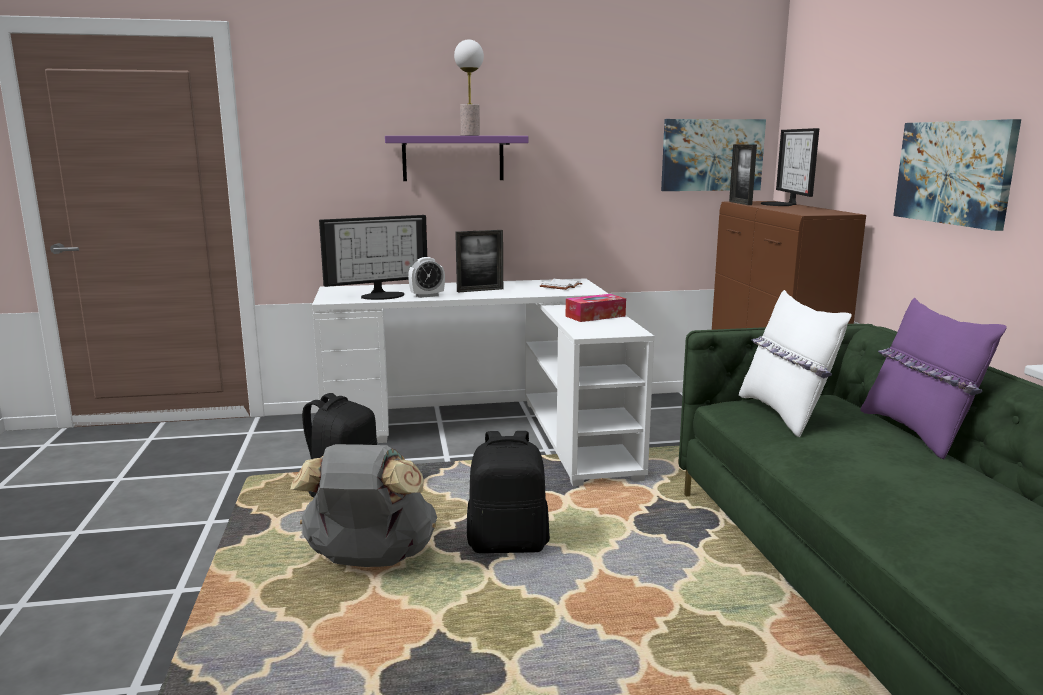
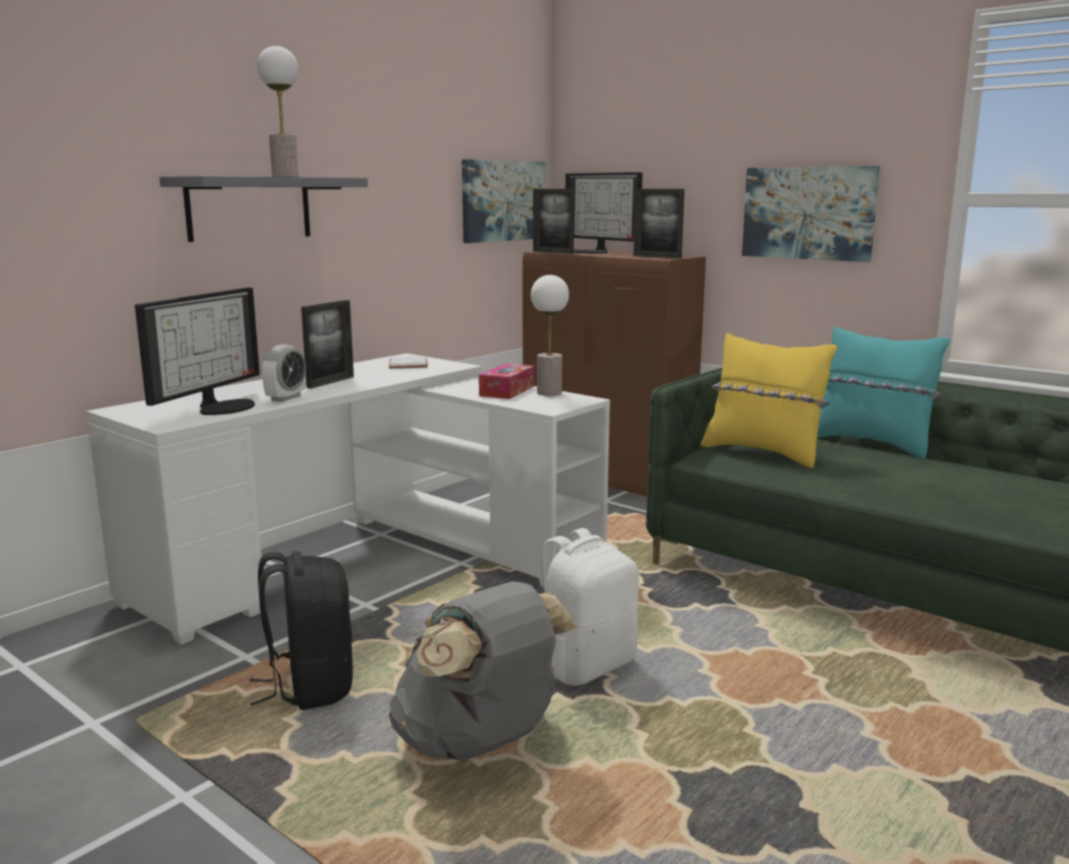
camera: 40 degrees left, 0 degrees up
(453, 158) = (249, 208): purple shelf -> grey shelf
(508, 544) = (585, 665): black backpack -> white backpack
(622, 322) = (549, 392): none -> table lamp
(785, 414) = (763, 453): white pillow -> yellow pillow
(810, 212) = (657, 257): none -> picture frame
(918, 433) = (872, 444): purple pillow -> turquoise pillow

